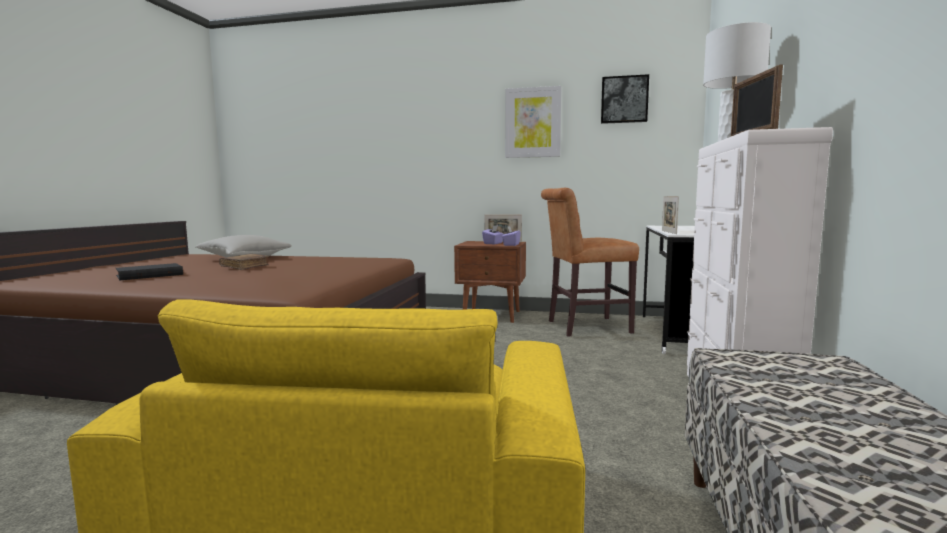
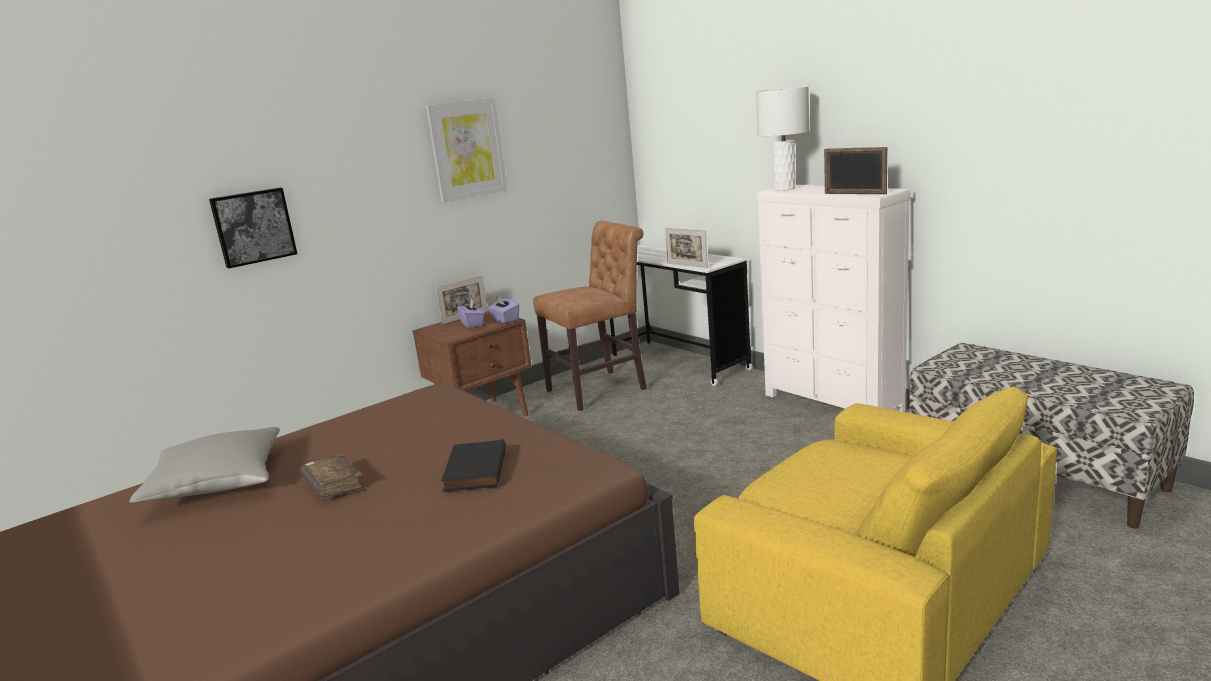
camera: 50 degrees left, 10 degrees up
(150, 275) = (278, 562): black book -> black book (474, 470)
(584, 327) = (601, 389): brown chair -> brown chair turned 150 degrees counterclockwise
(624, 100) = (559, 111): picture -> picture (253, 227)

